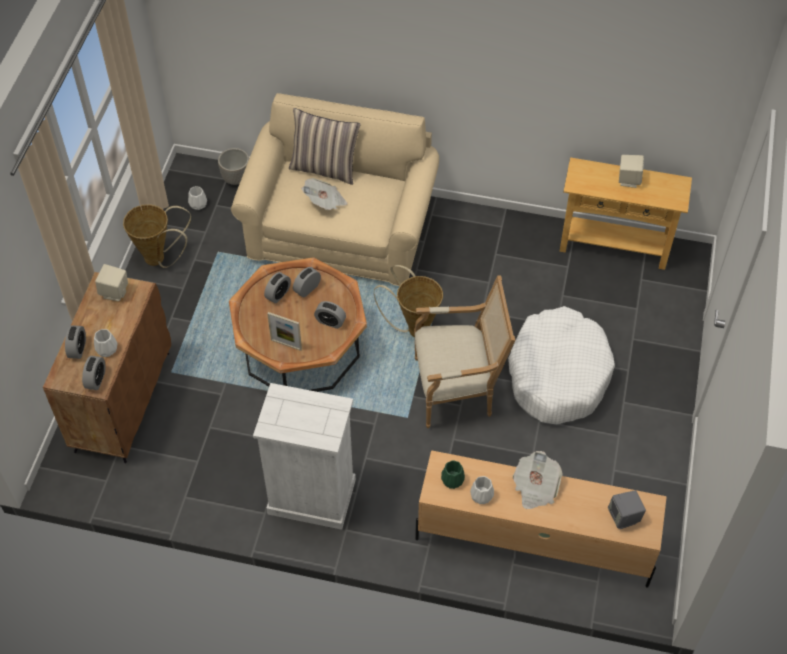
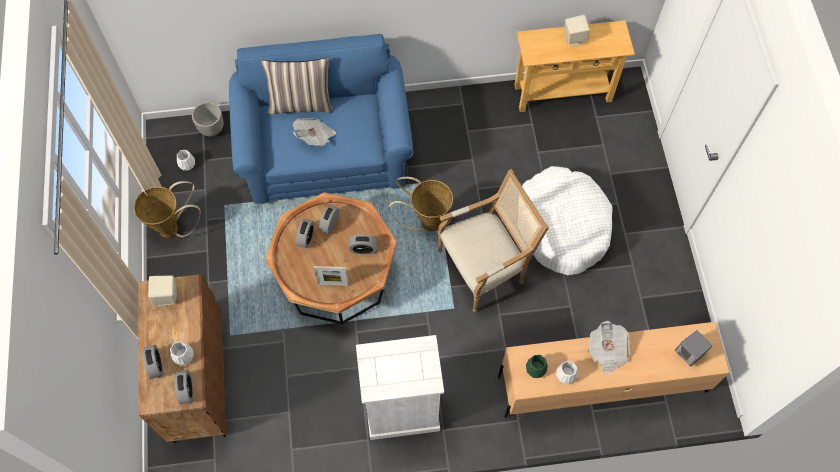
camera: 20 degrees left, 10 degrees up
(341, 231) = (326, 150): beige sofa -> blue sofa

